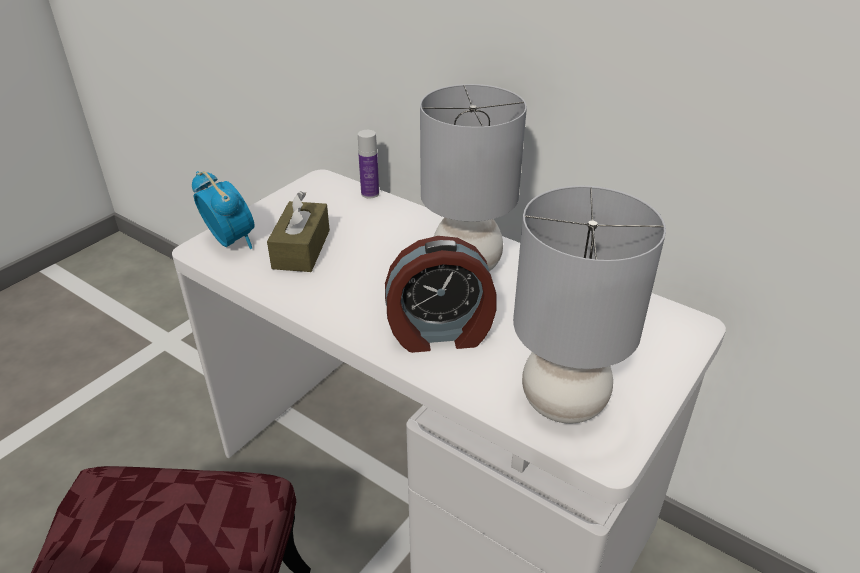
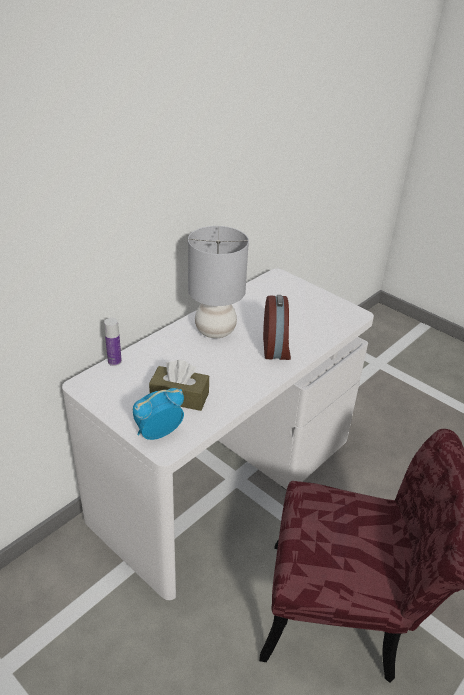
camera: 85 degrees left, 0 degrees up
(564, 403) = (327, 319): grey table lamp -> none

